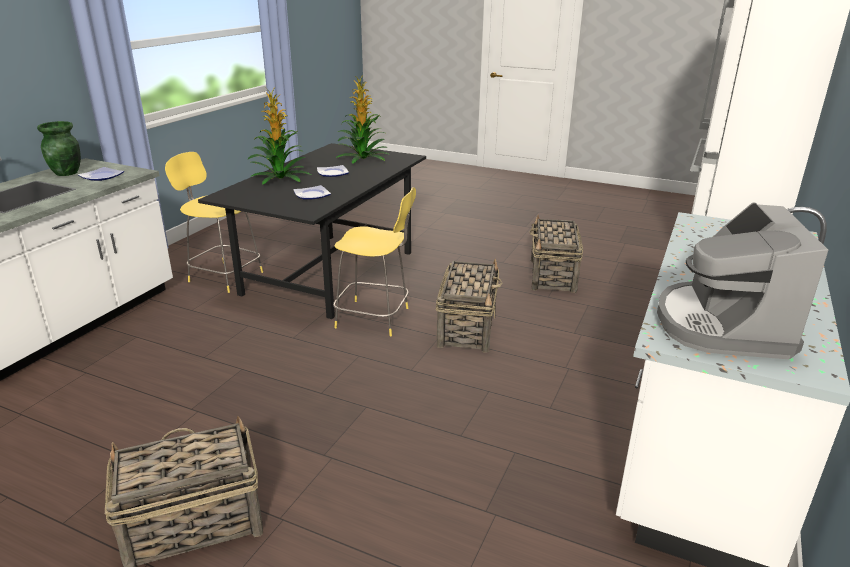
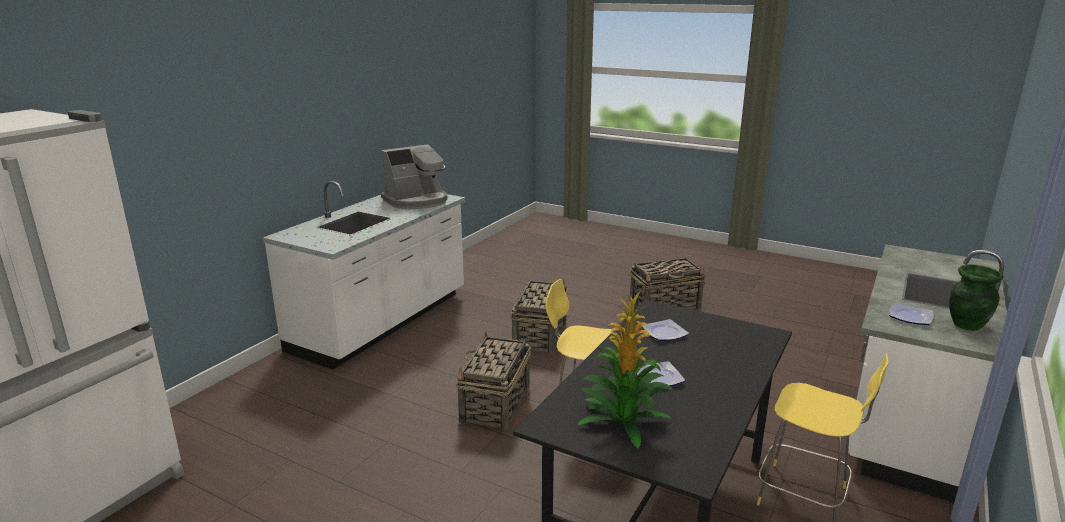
camera: 175 degrees left, 5 degrees down
(280, 179) = (725, 366): potted plant -> none
(552, 276) = (355, 476): basket -> basket (540, 336)
(722, 325) = (416, 201): coffee machine -> coffee machine turned 45 degrees clockwise

